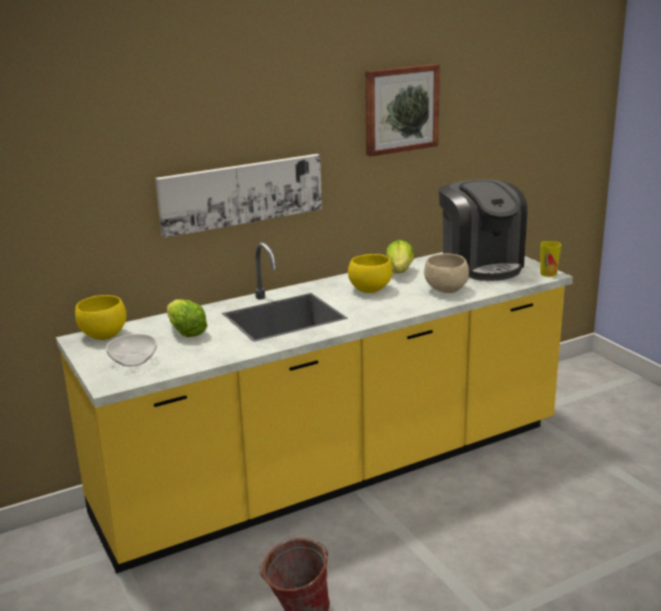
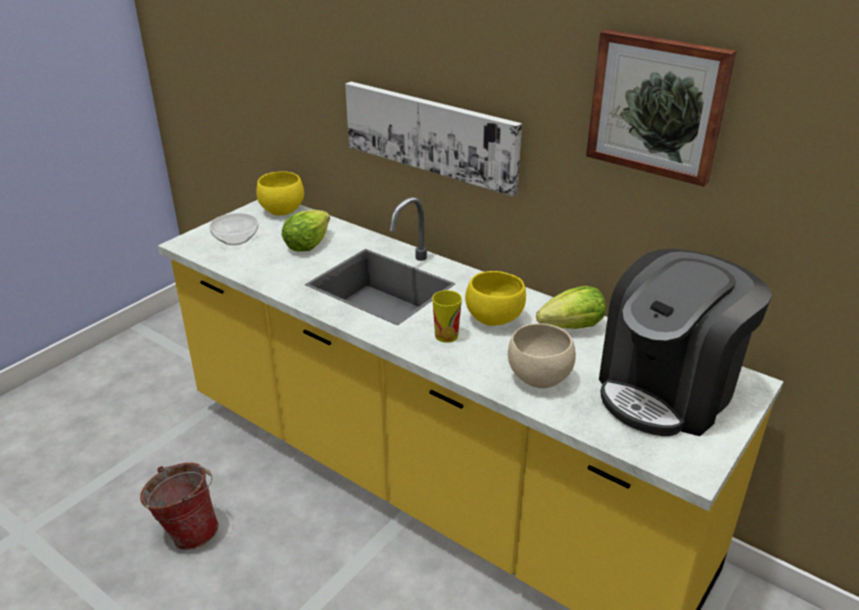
camera: 65 degrees right, 10 degrees up
(548, 273) = (695, 469): cup -> cup (446, 335)

